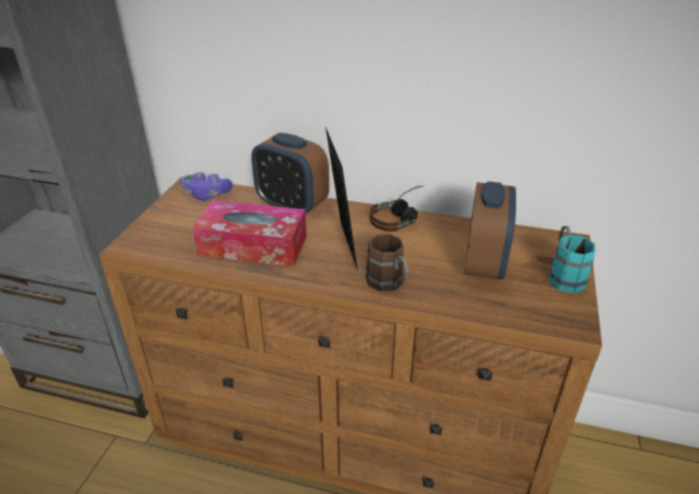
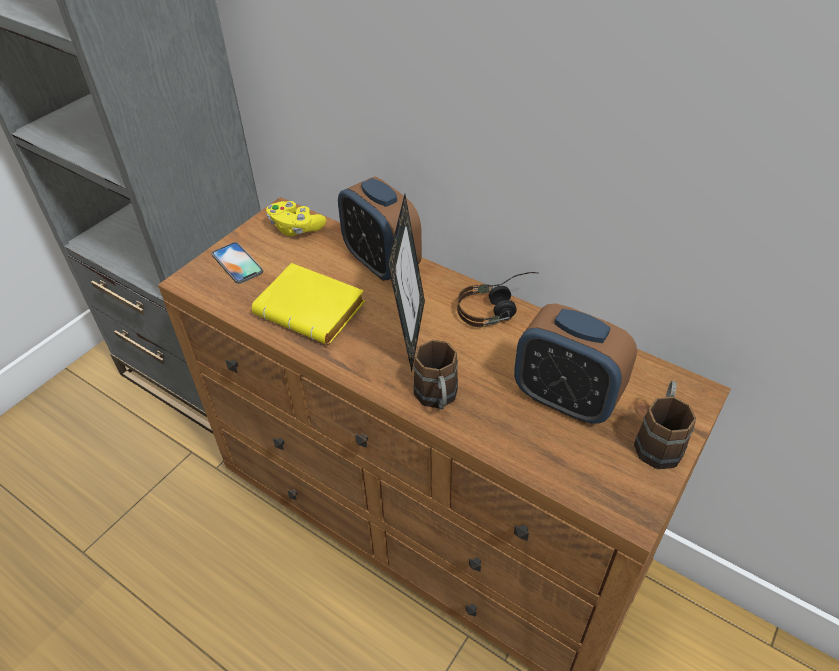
camera: 20 degrees right, 10 degrees up
(167, 226) = (237, 263): none -> phone
(207, 194) = (296, 228): purple game controller -> yellow game controller
(253, 246) = (314, 310): tissue box -> yellow book
(484, 264) = (565, 399): alarm clock -> alarm clock turned 90 degrees clockwise
(563, 275) = (659, 440): turquoise mug -> brown mug

